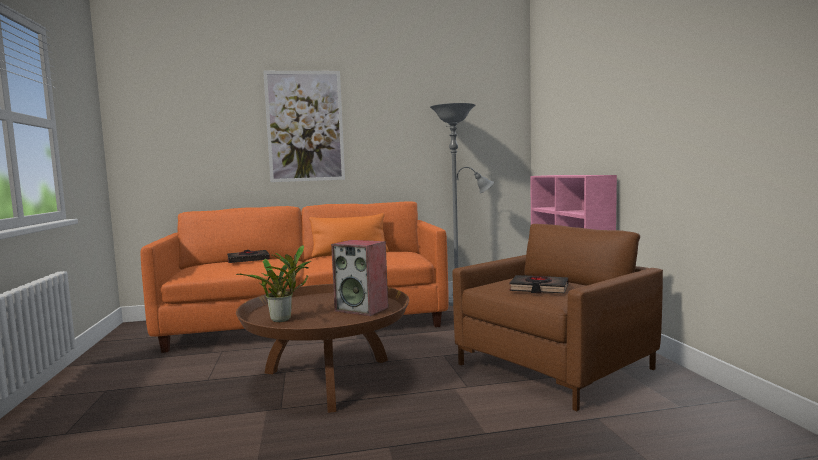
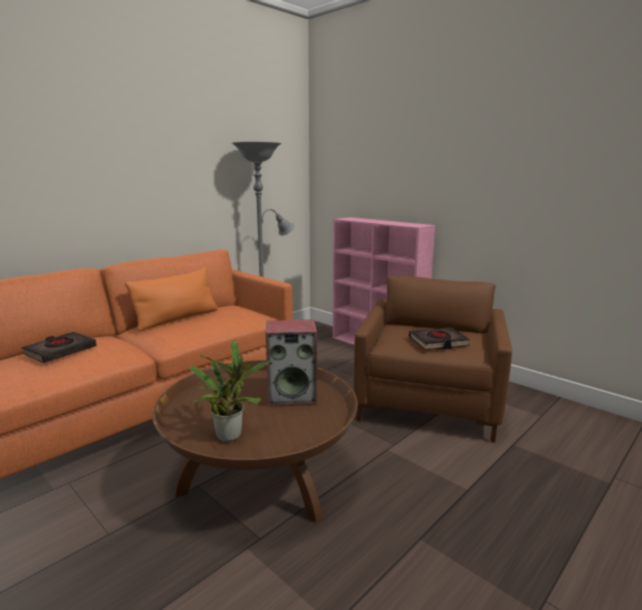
camera: 35 degrees left, 10 degrees up
(305, 126) = (82, 158): picture -> none

